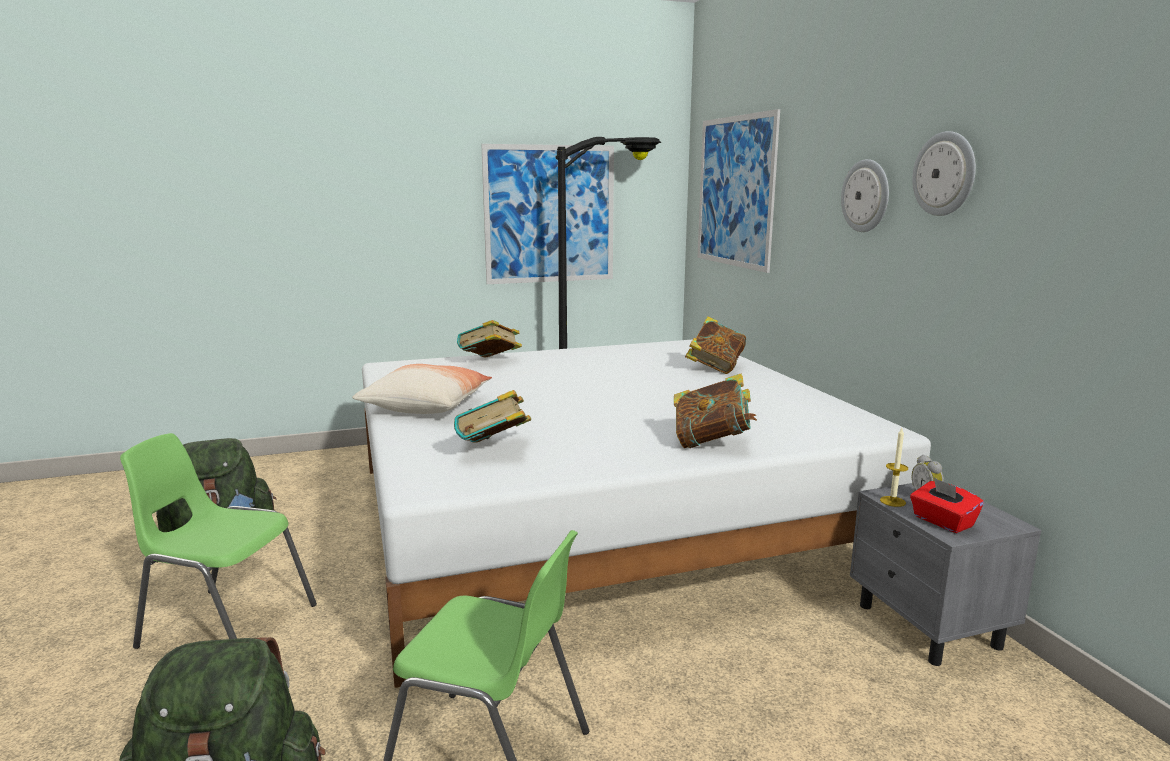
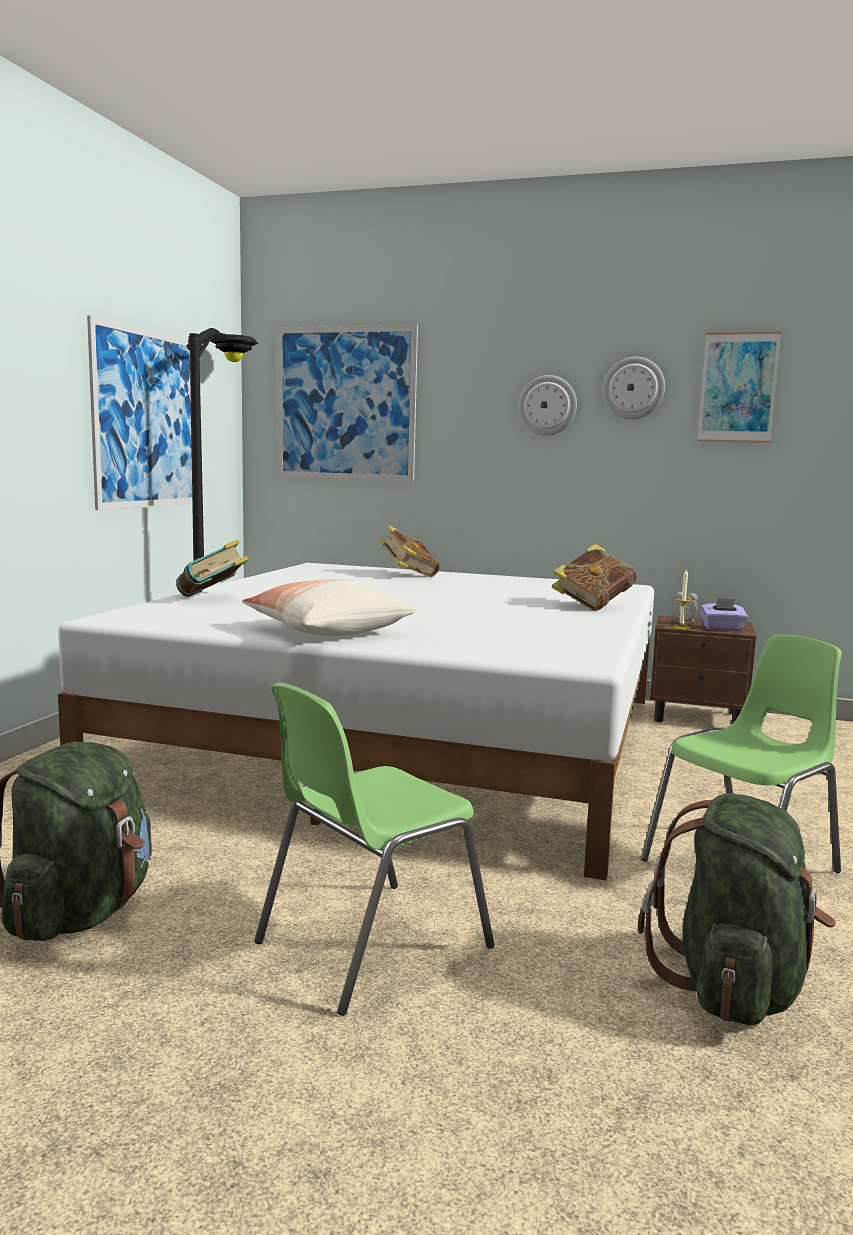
camera: 55 degrees left, 5 degrees down
(495, 450) = (515, 637): book -> none
(929, 626) = (698, 717): grey nightstand -> brown nightstand
(942, 522) = (722, 629): red tissue box -> purple tissue box
(1066, 172) = (738, 387): none -> picture

